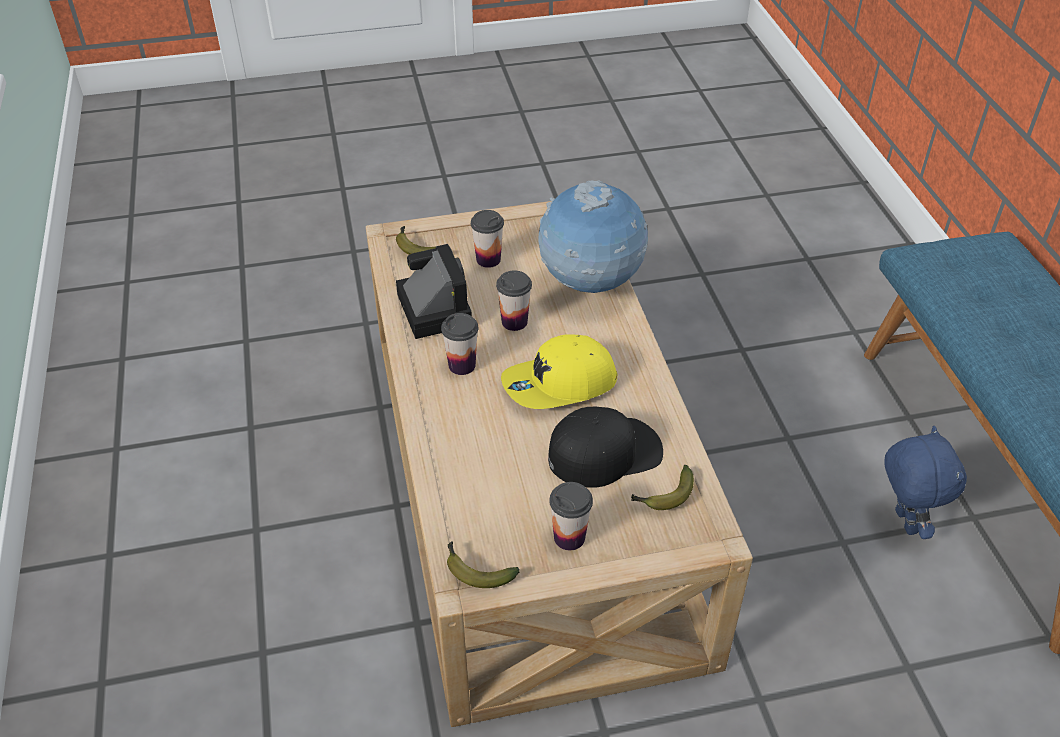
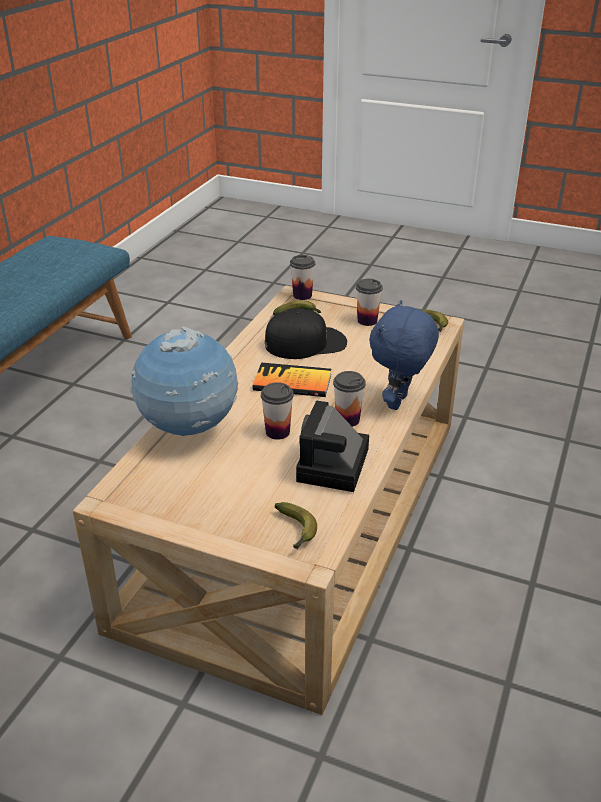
camera: 145 degrees left, 10 degrees down
(488, 259) = (241, 491): cup -> cup (302, 295)
(559, 385) = (292, 382): yellow cap -> book
(605, 452) = (306, 343): black cap -> black cap turned 150 degrees clockwise
(903, 522) = (109, 397): blue plush toy -> blue plush toy (399, 403)

